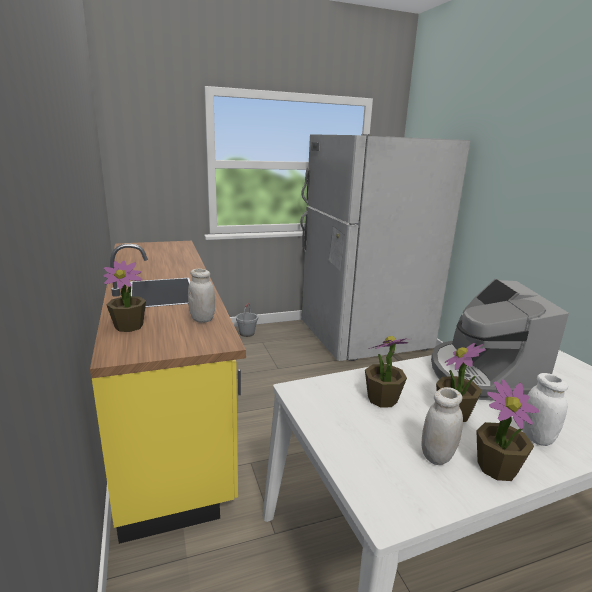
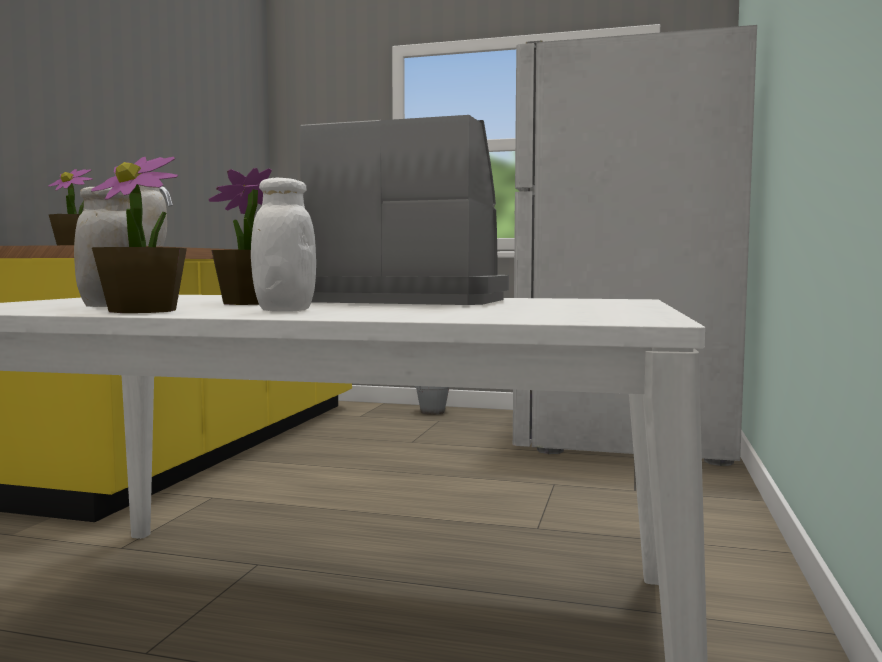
camera: 35 degrees right, 15 degrees down
(382, 399) = (203, 298): potted plant -> none
(481, 375) = (410, 300): coffee machine -> coffee machine turned 75 degrees clockwise

